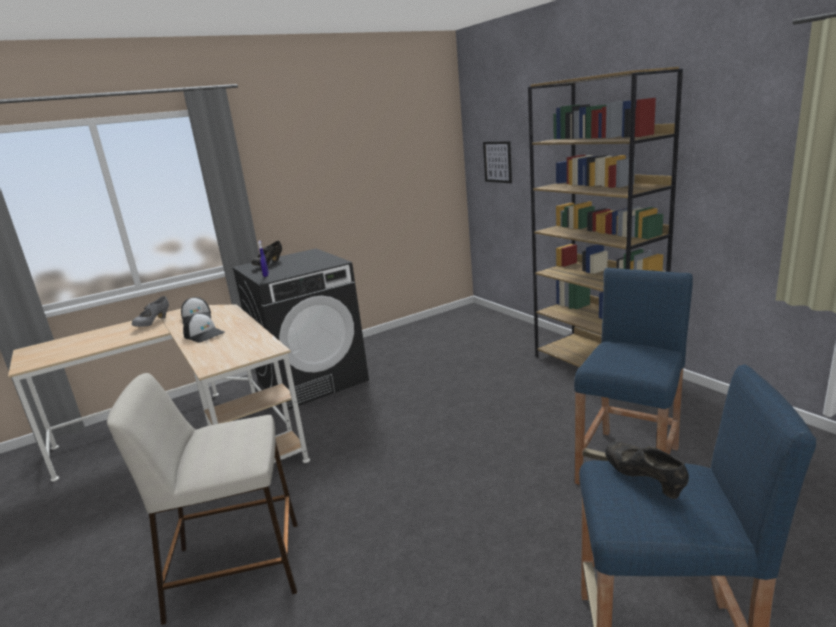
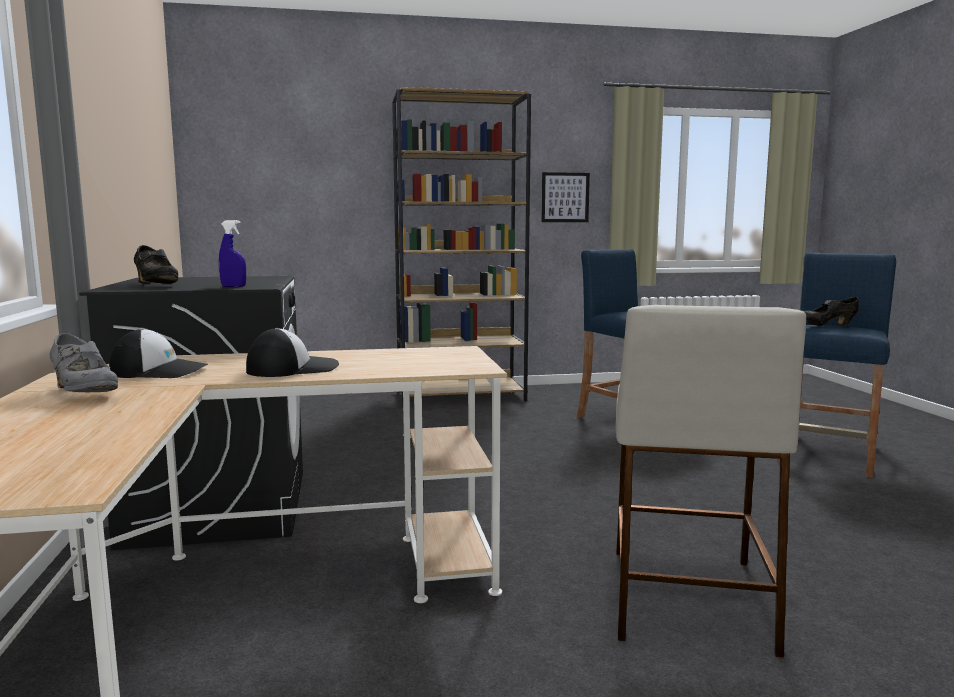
camera: 70 degrees left, 10 degrees down
(497, 162) = (257, 186): picture -> picture (565, 197)

